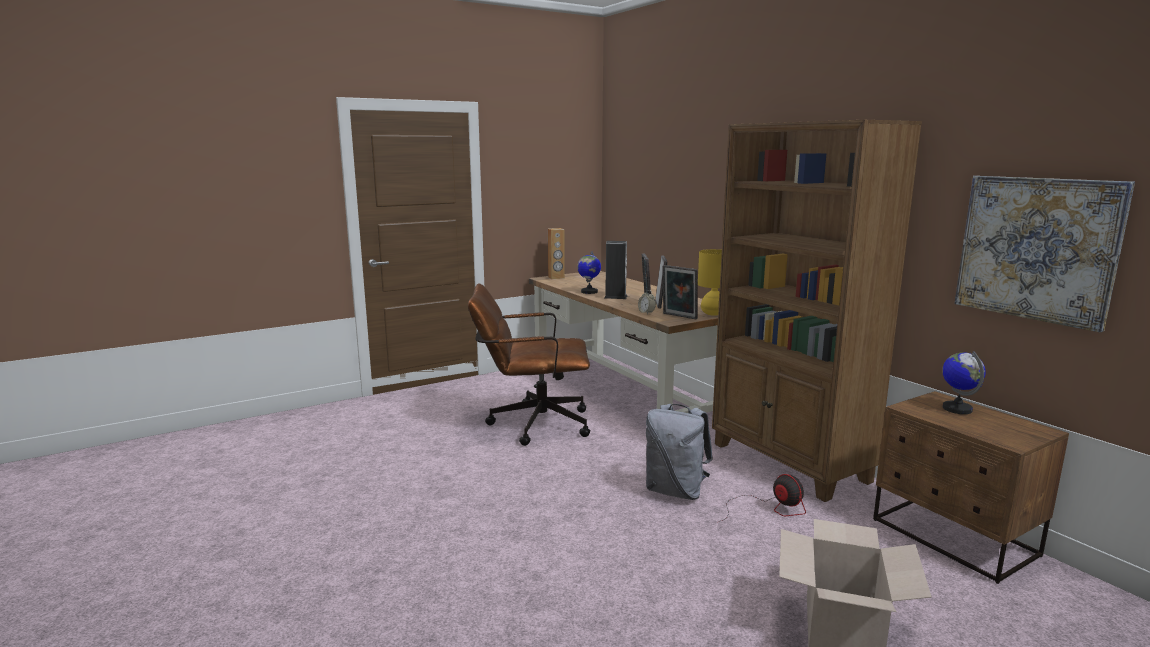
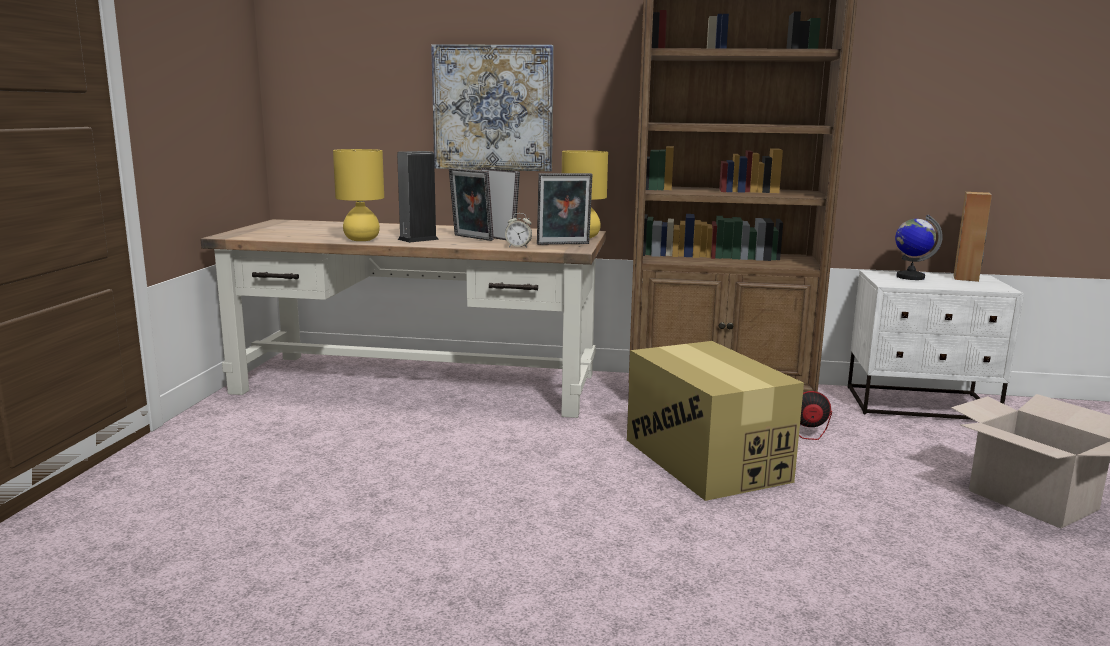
camera: 50 degrees left, 0 degrees up
(531, 424) = (394, 461): brown office chair -> none
(556, 277) = (246, 232): brown speaker -> brown speaker (966, 278)
(589, 292) = (362, 239): globe -> yellow table lamp
(676, 491) = (705, 460): grey backpack -> cardboard box
(953, 538) = (921, 405): brown nightstand -> white nightstand
(1037, 248) = (954, 110): picture -> picture (493, 108)

